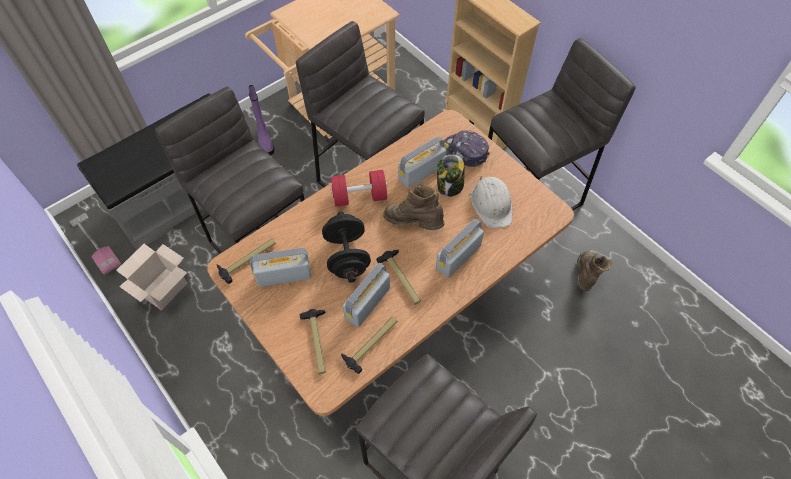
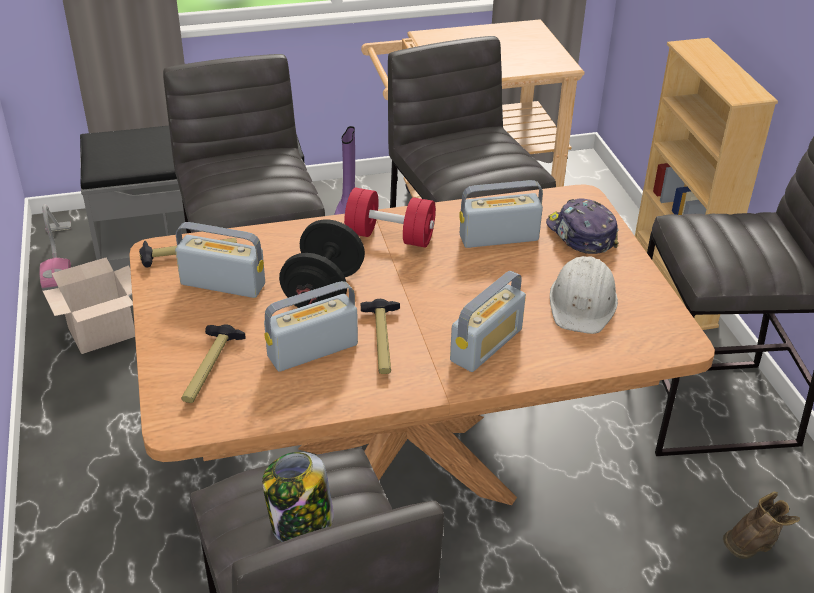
camera: 25 degrees right, 20 degrees down
(371, 343) = (283, 397): hammer -> none
(414, 223) = (447, 287): brown boot -> none
(450, 186) = (531, 264): jar -> jar (301, 524)
(458, 257) = (486, 345): radio -> radio turned 150 degrees clockwise

